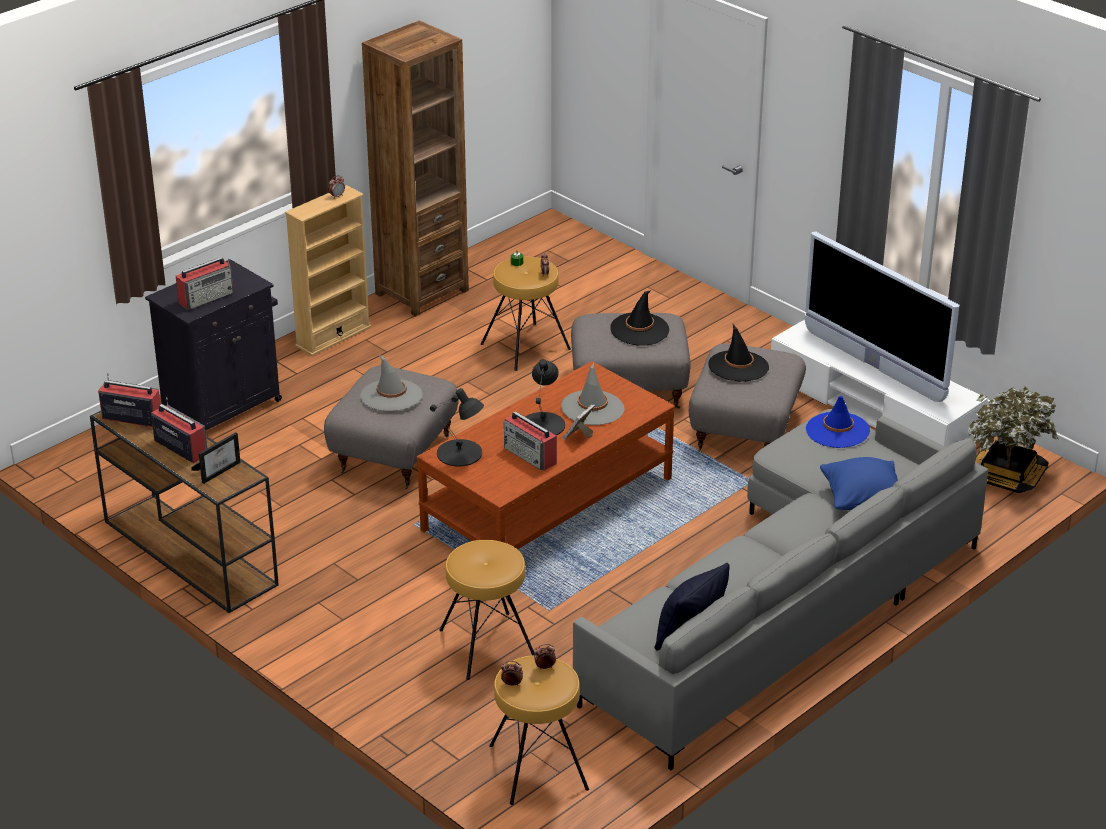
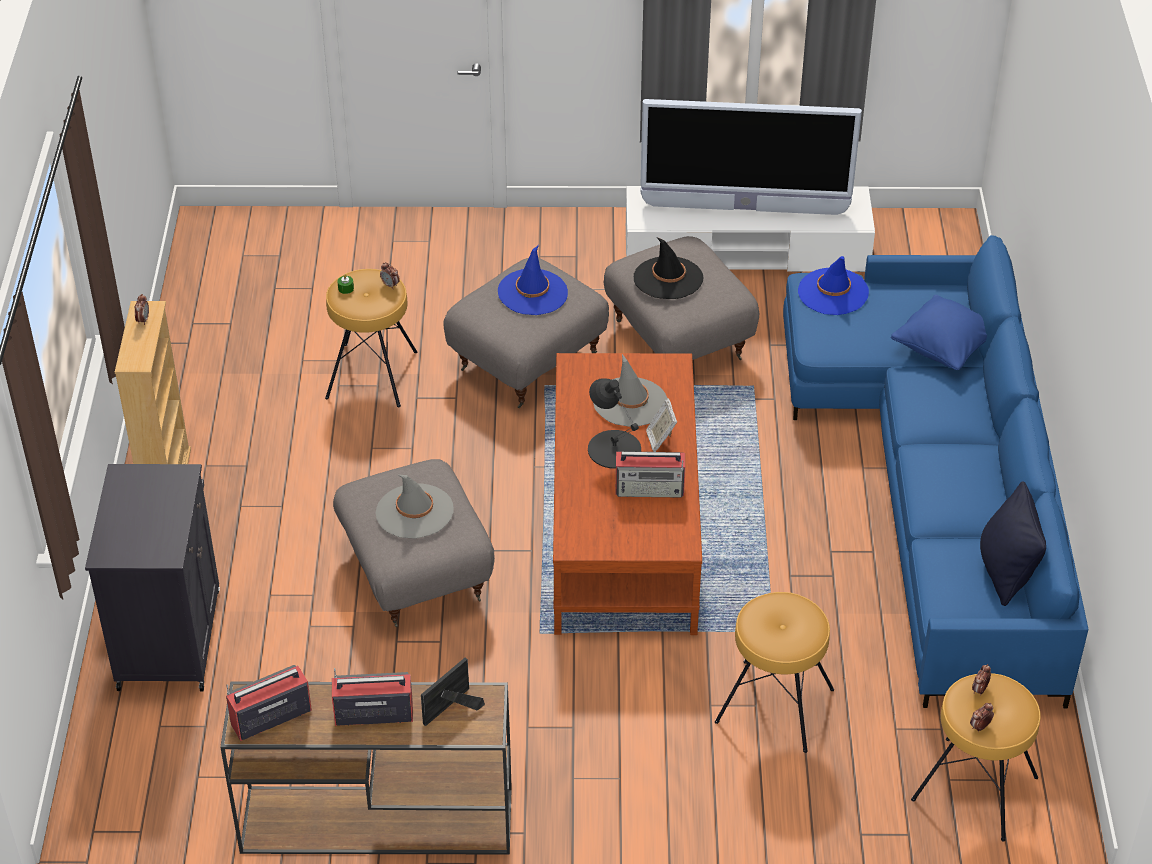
camera: 45 degrees left, 10 degrees up
(207, 297) = (156, 525): radio -> none
(218, 470) = (450, 710): picture frame -> picture frame turned 135 degrees counterclockwise
(421, 292) = (185, 377): brown bookcase -> none
(460, 453) = (587, 529): black table lamp -> none
(639, 329) = (533, 292): black hat -> blue hat
(788, 603) = (936, 485): grey sofa -> blue sofa
(1006, 477) = (926, 253): potted plant -> none

